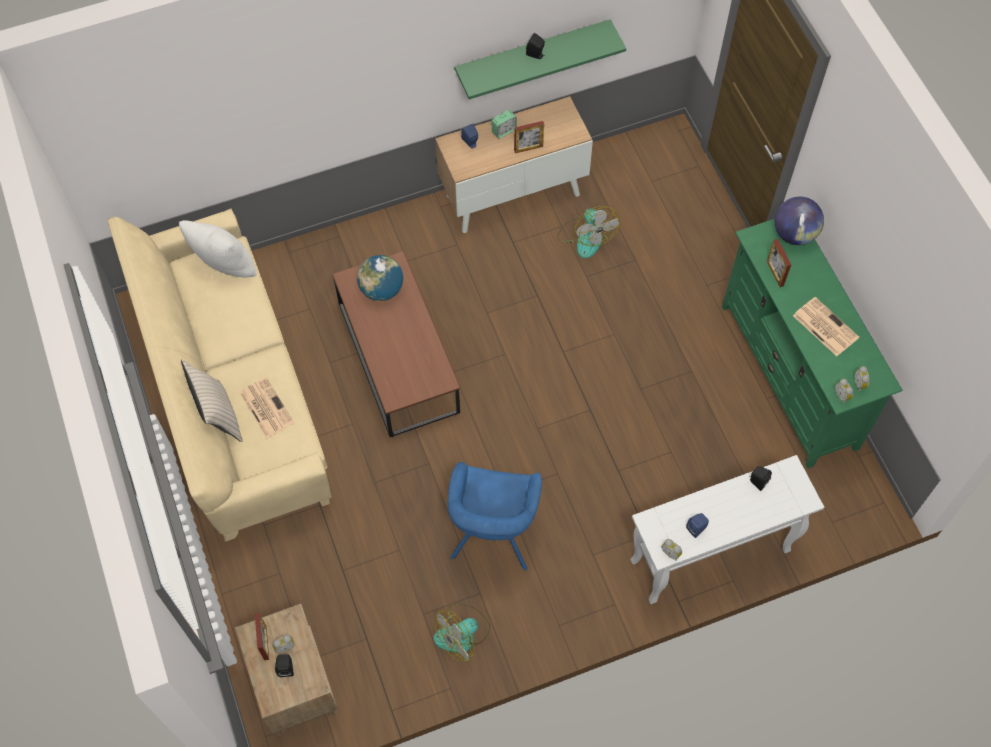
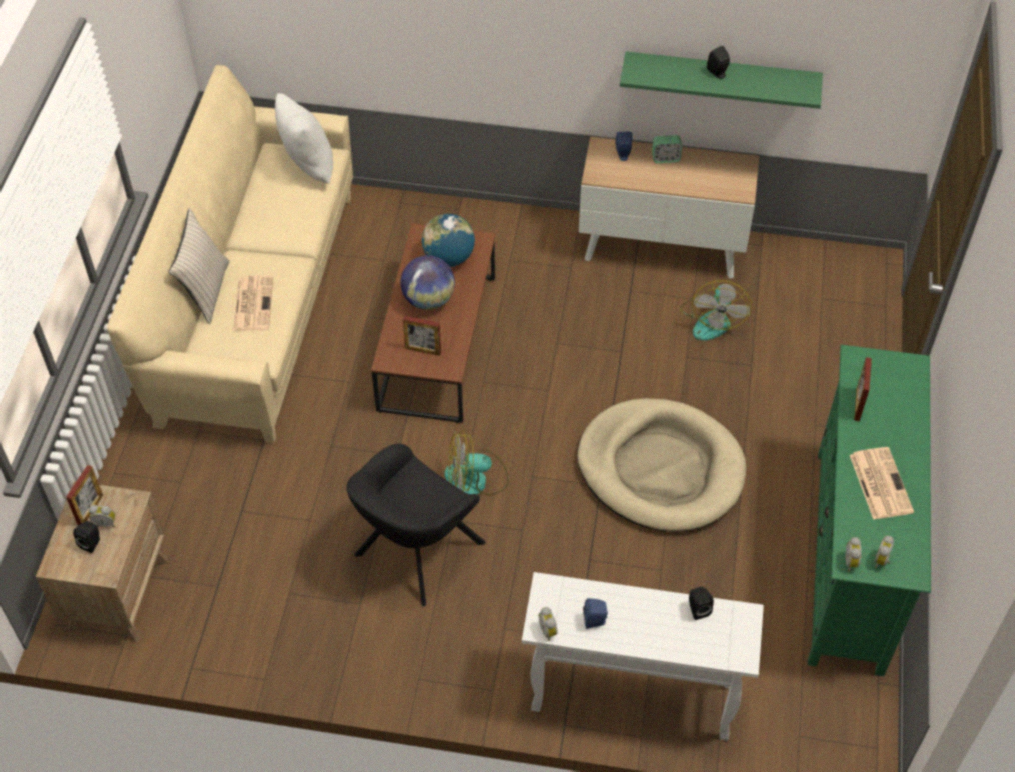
camera: 30 degrees right, 10 degrees down
(462, 634) = (314, 633): fan -> fan (476, 479)
(493, 533) = (415, 553): blue armchair -> black armchair
(528, 148) = (680, 184): picture frame -> picture frame (423, 350)
(623, 375) = (660, 469): none -> beige dog bed
(794, 234) = (909, 376): globe -> globe (428, 300)

